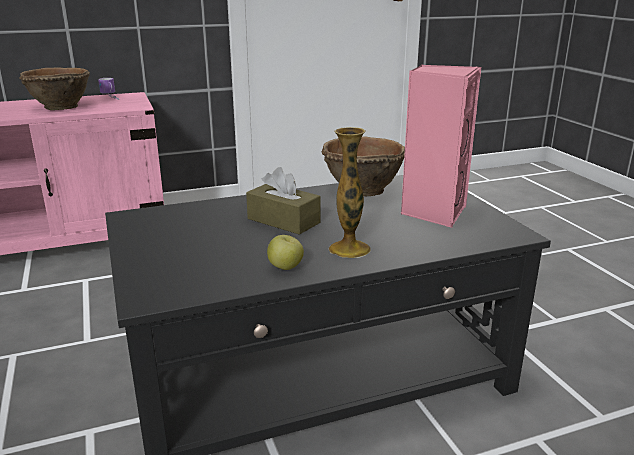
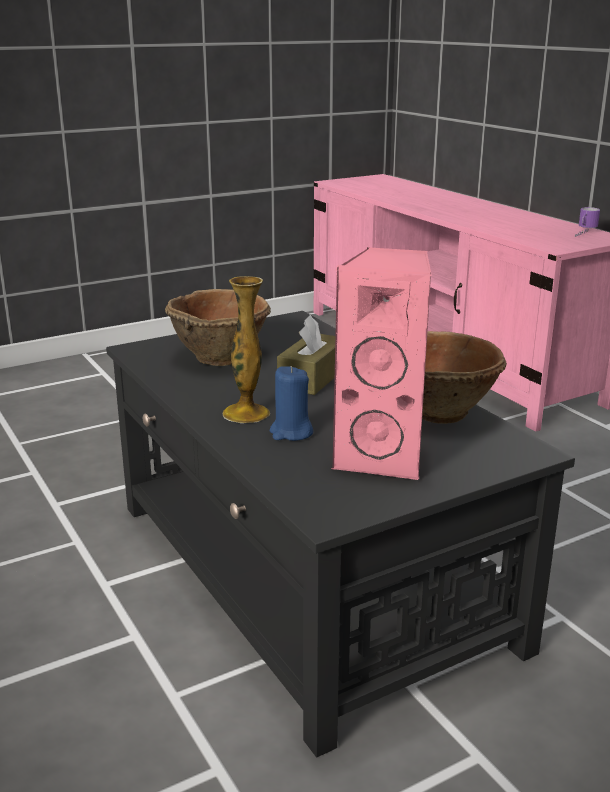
camera: 80 degrees right, 0 degrees up
(60, 107) = (515, 226): brown bowl -> brown bowl (220, 356)
(285, 268) = (197, 389): apple -> none
(389, 235) = (291, 432): none -> blue candle

